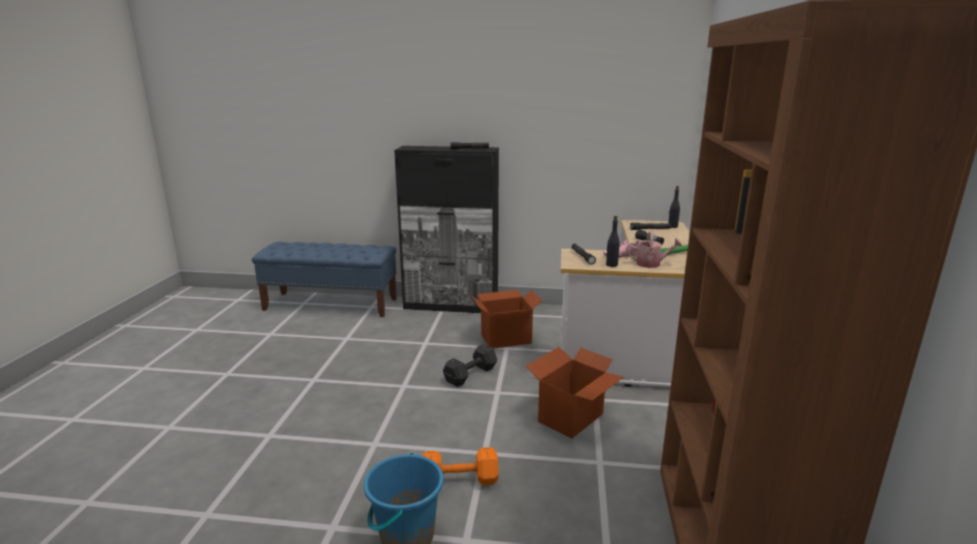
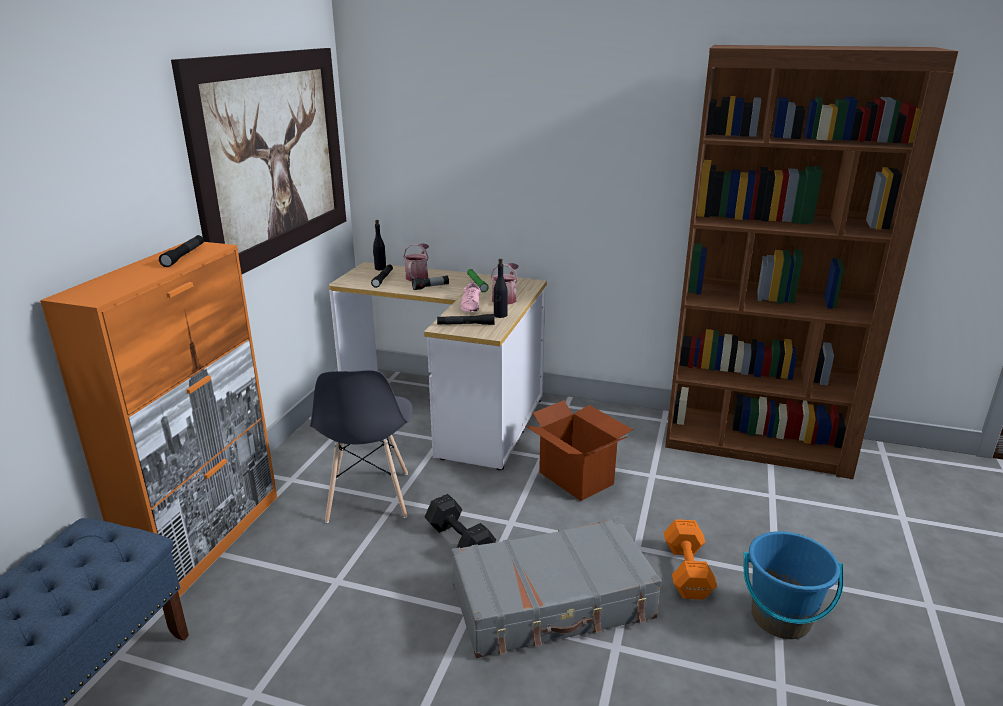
camera: 80 degrees left, 5 degrees up
(414, 416) = (553, 603): none -> grey suitcase
(451, 306) = (208, 540): black cabinet -> orange cabinet
(505, 339) = (368, 497): cardboard box -> grey chair
(595, 116) = (273, 156): none -> picture
(670, 237) = (418, 276): none -> watering can

